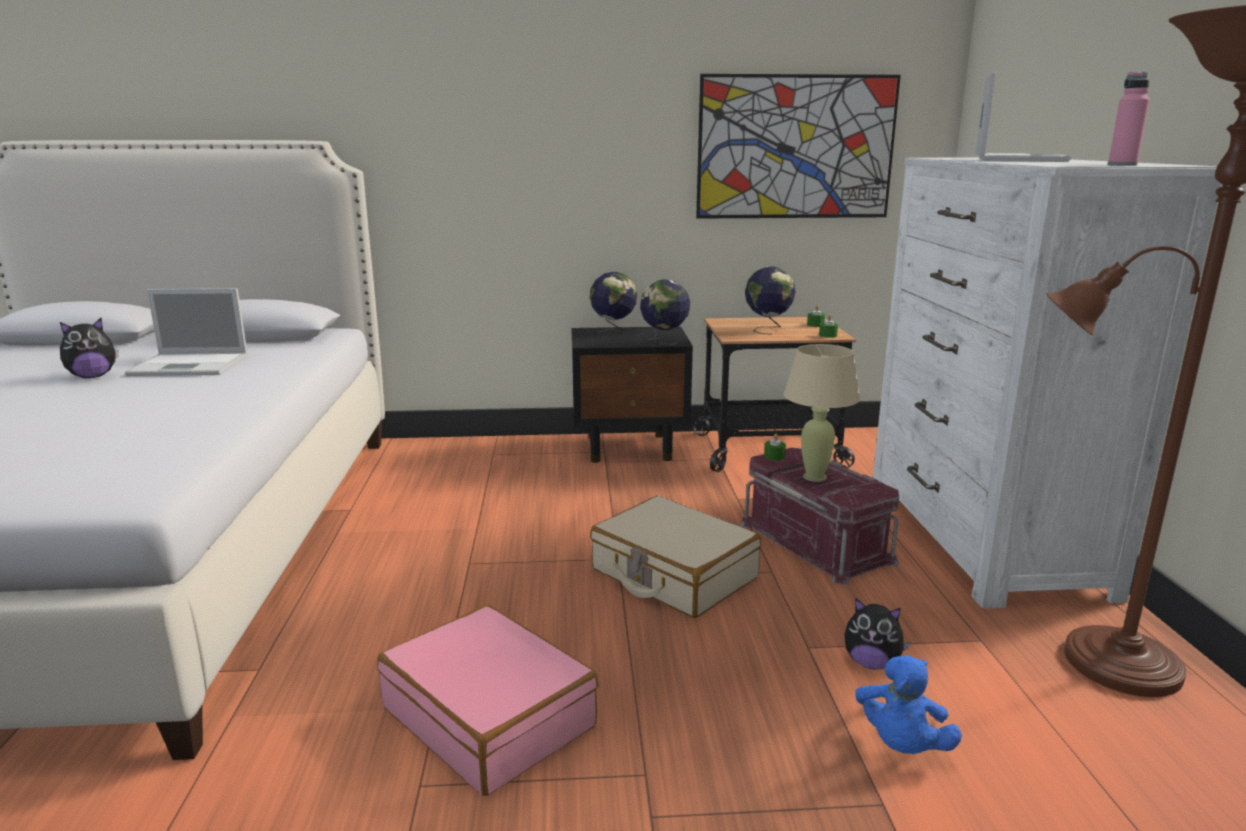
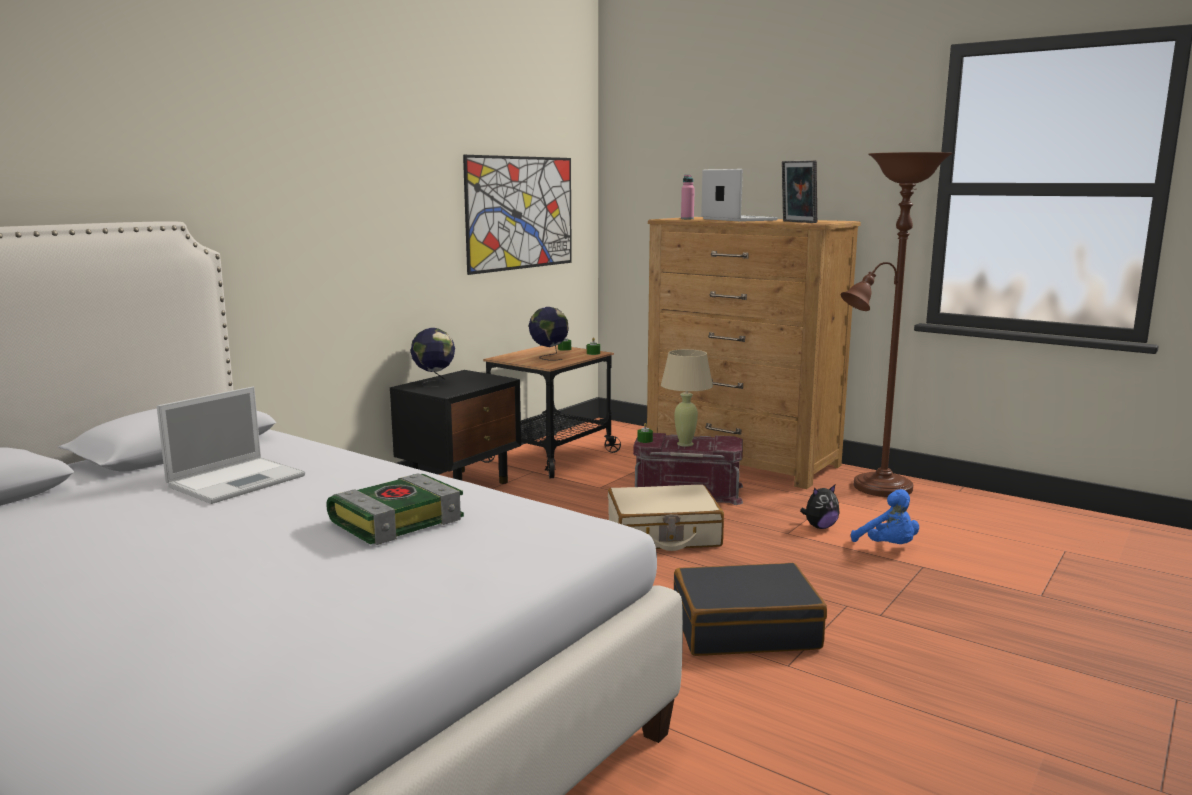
camera: 50 degrees left, 5 degrees down
(93, 377) = (174, 515): plush toy -> none
(116, 426) = (397, 520): none -> book
(489, 717) = (745, 628): pink suitcase -> black suitcase
(664, 343) = (495, 381): globe -> none
(980, 535) = (742, 460): white dresser -> brown dresser
(1061, 163) = (797, 222): none -> picture frame
(1122, 165) = (830, 222): pink bottle -> pink bottle (687, 219)

